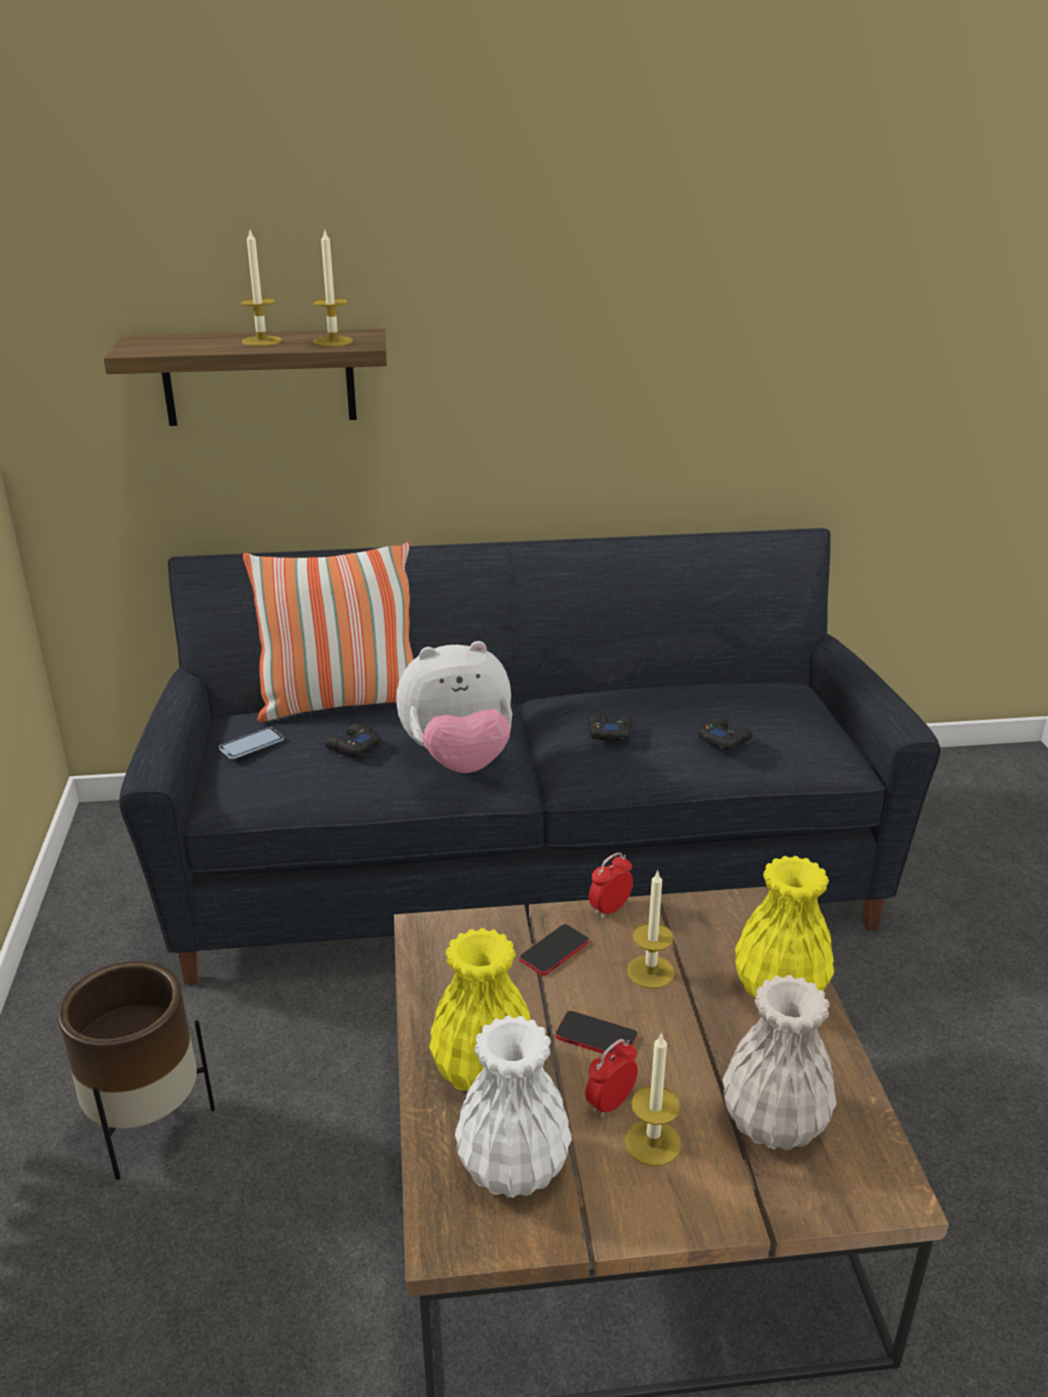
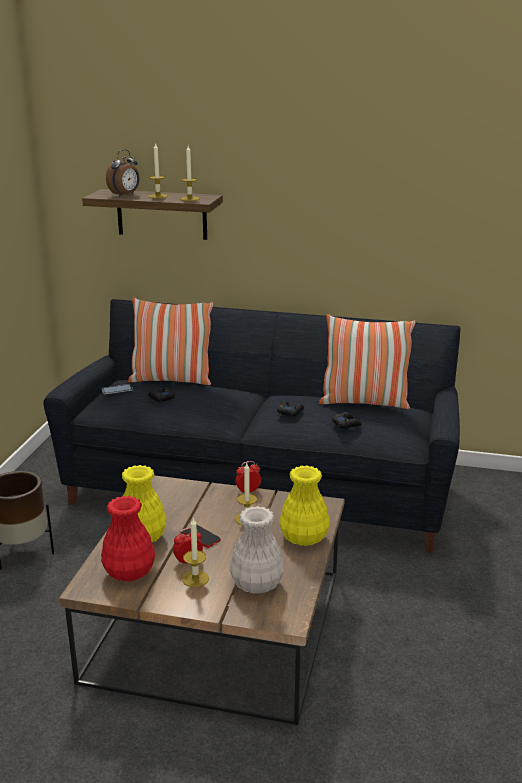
camera: 20 degrees right, 5 degrees down
(191, 344) = (125, 195): none -> alarm clock
(459, 760) = (207, 412): plush toy -> none
(515, 1167) = (130, 573): white vase -> red vase
(554, 951) = (208, 502): phone -> none
(715, 689) = (364, 402): none -> pillow

